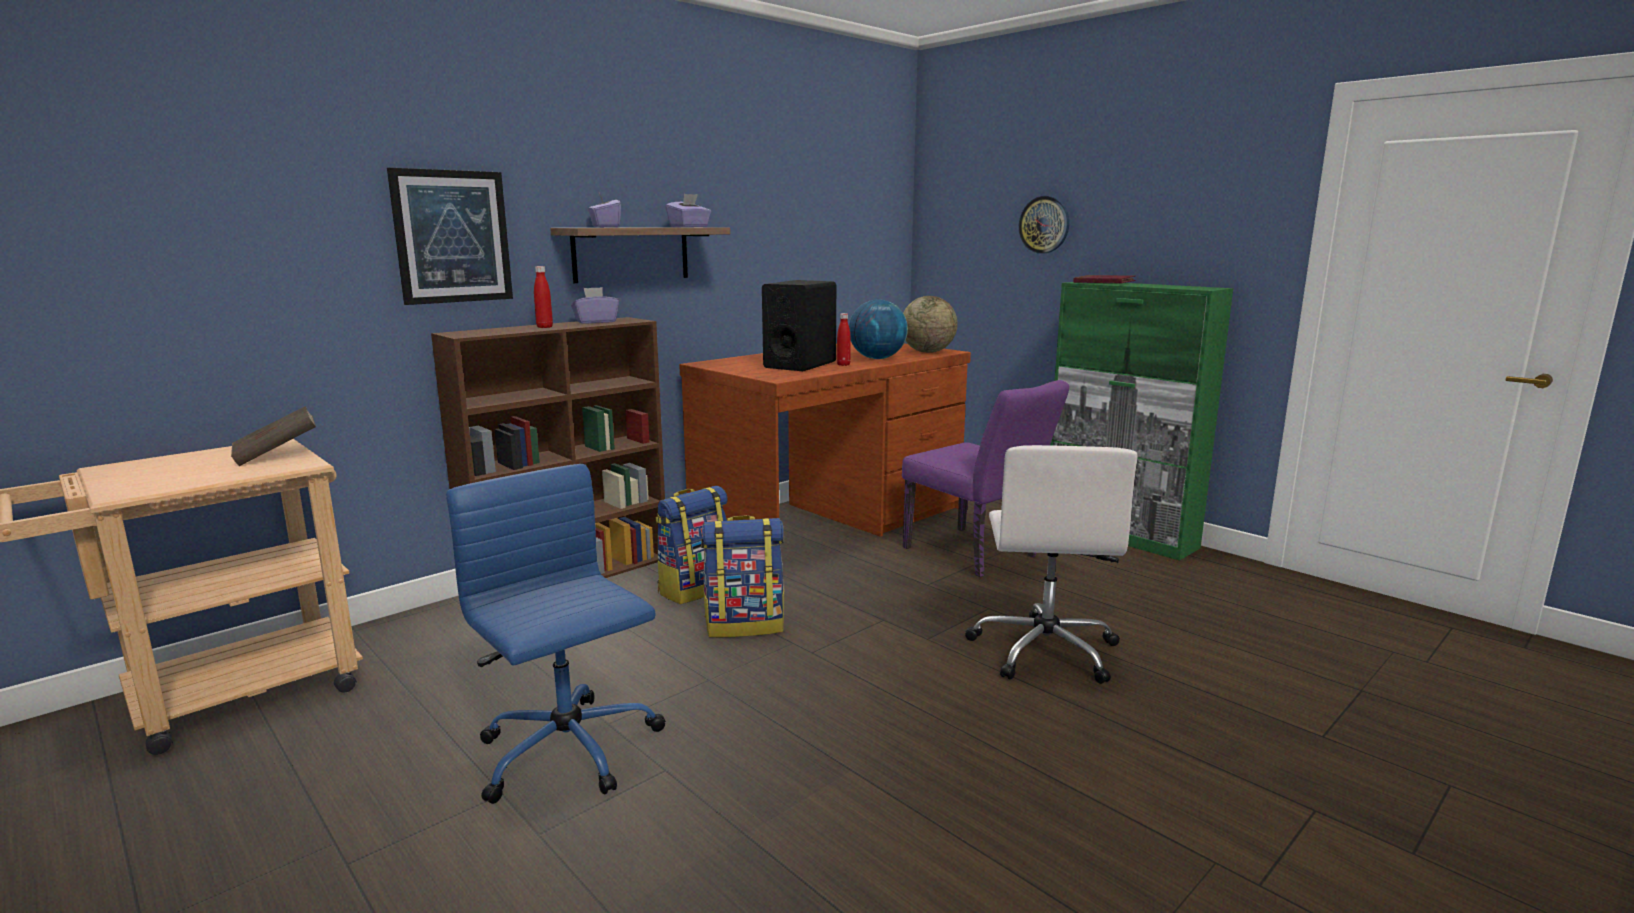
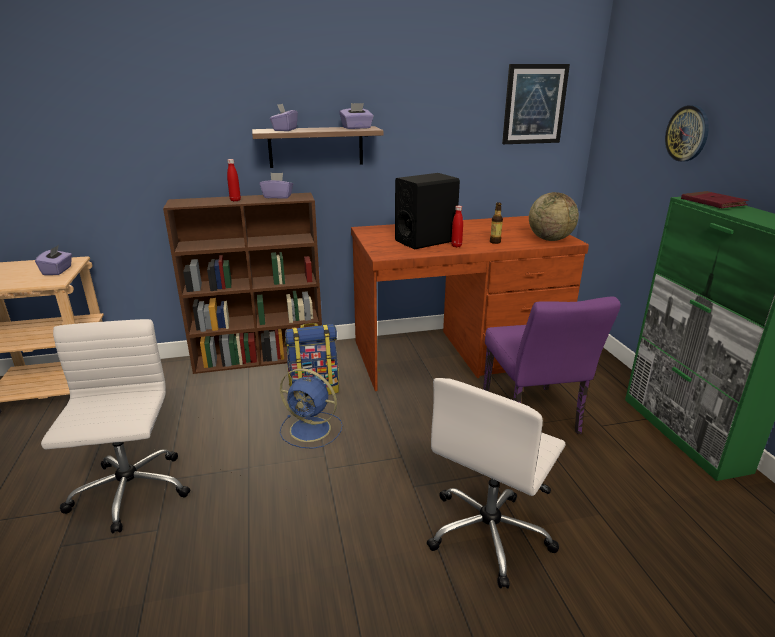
camera: 30 degrees right, 10 degrees up
(277, 455) = (58, 271): brown book -> purple tissue box
(452, 237) = (182, 136): picture -> picture (534, 104)
(569, 752) = (130, 493): blue office chair -> white office chair
(745, 625) = (312, 429): backpack -> blue fan
(877, 358) = (495, 242): globe -> bottle

